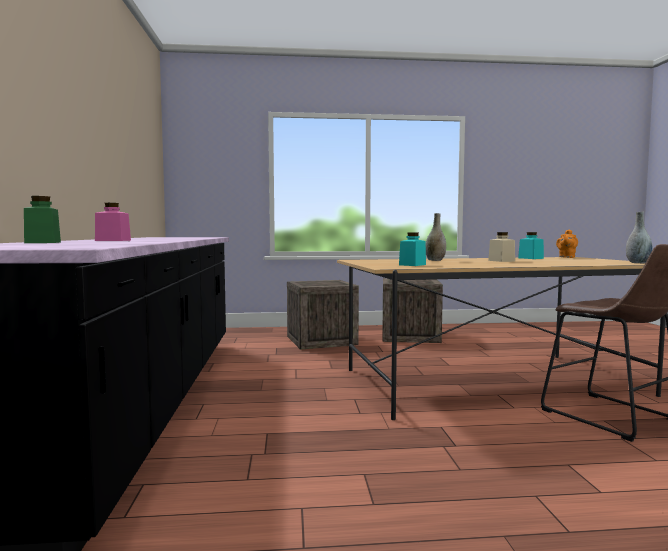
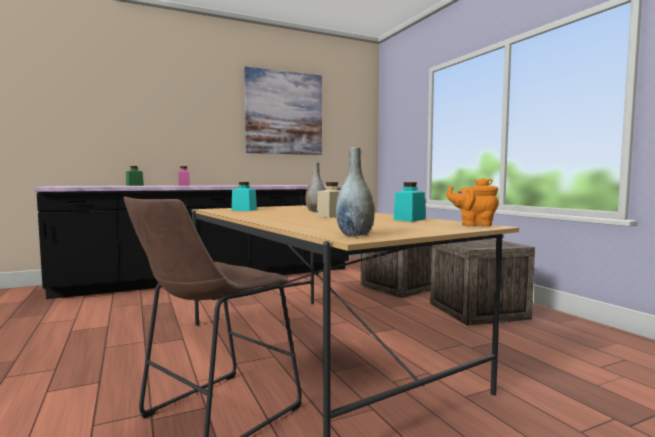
camera: 70 degrees right, 0 degrees up
(118, 123) = (284, 113): none -> picture

